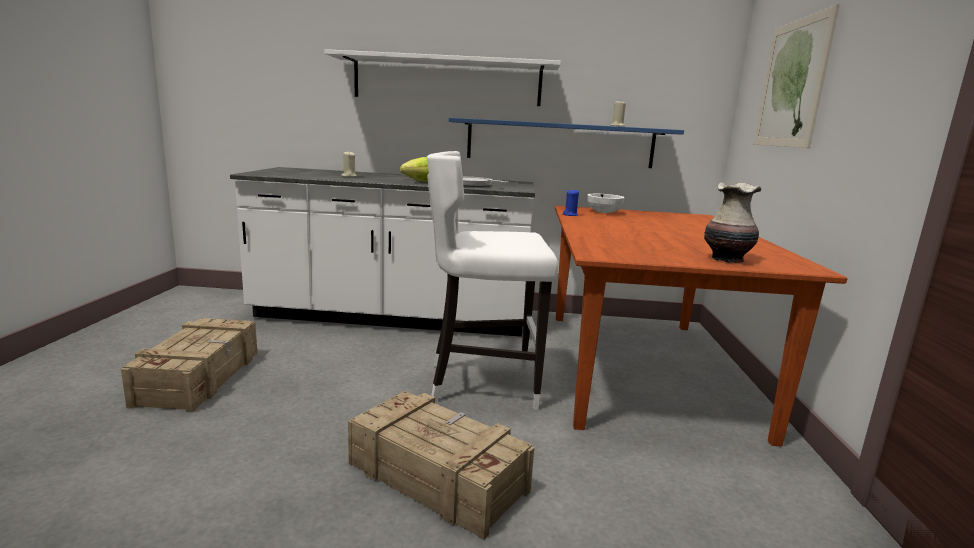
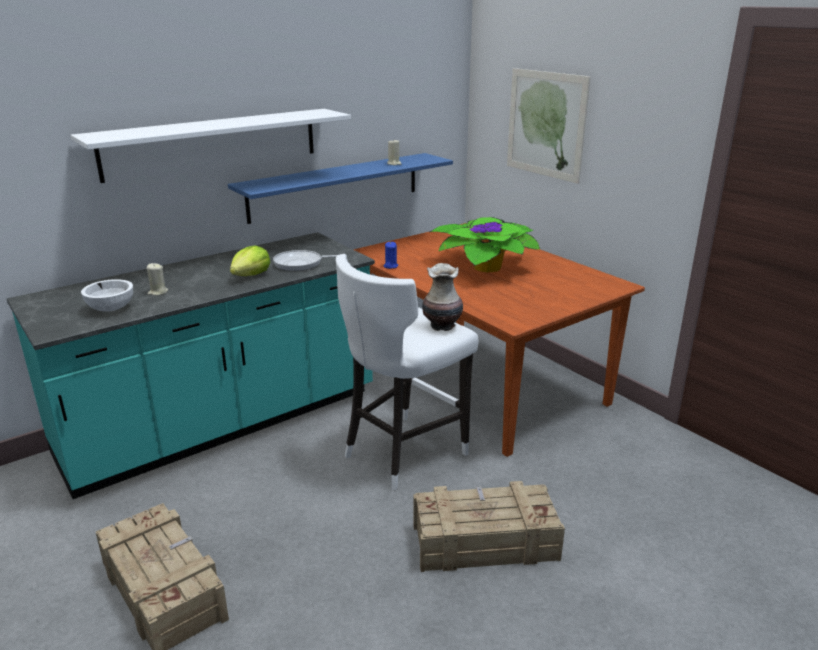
camera: 40 degrees left, 10 degrees up
(392, 316) = (222, 424): white counter -> turquoise counter
(604, 212) = (402, 250): white bowl -> white bowl (111, 308)
(660, 230) = (484, 267): none -> potted plant
(727, 260) = (576, 294): vase -> vase (442, 326)

